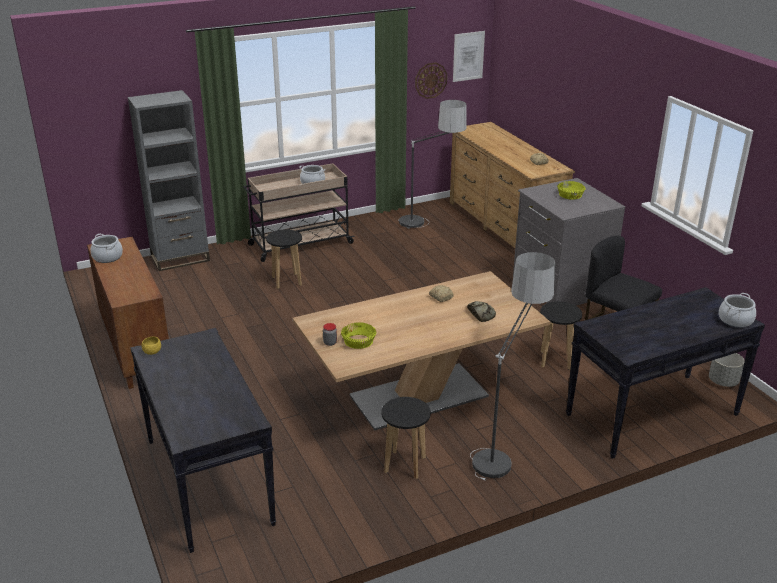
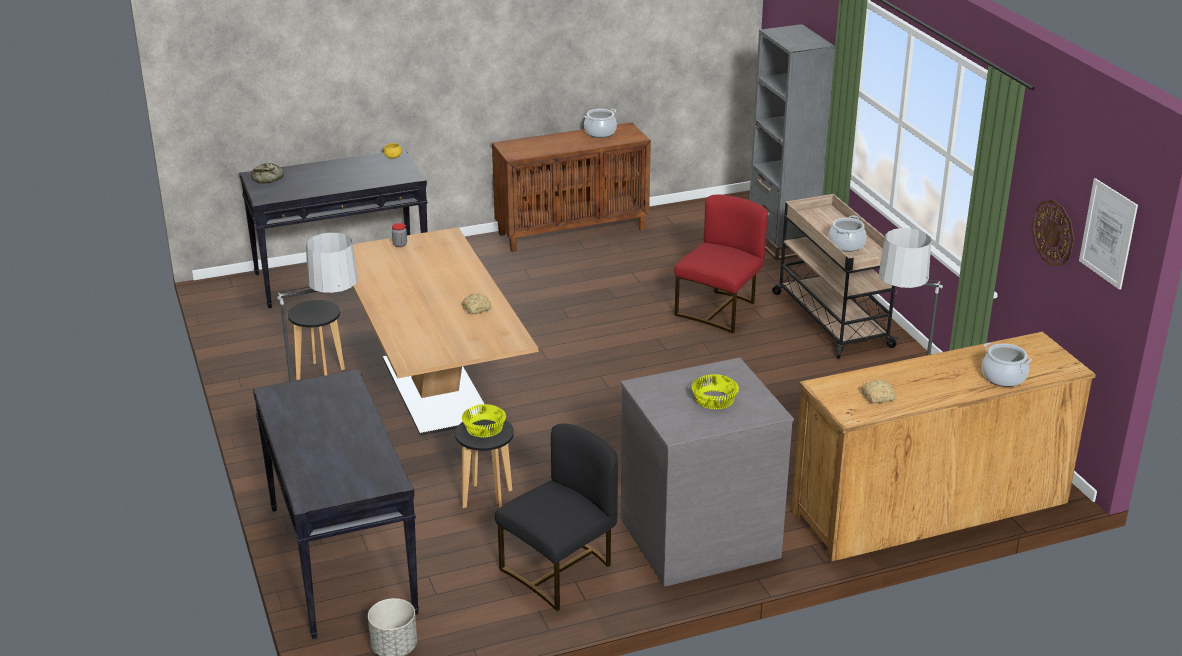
camera: 95 degrees right, 0 degrees up
(286, 281) = (720, 310): black stool -> red chair
(358, 341) = (397, 258): yellow bowl -> yellow bowl (485, 428)
(481, 314) = (429, 330): bread -> bread (268, 178)
(735, 320) = (314, 491): cooking pot -> cooking pot (1003, 377)

